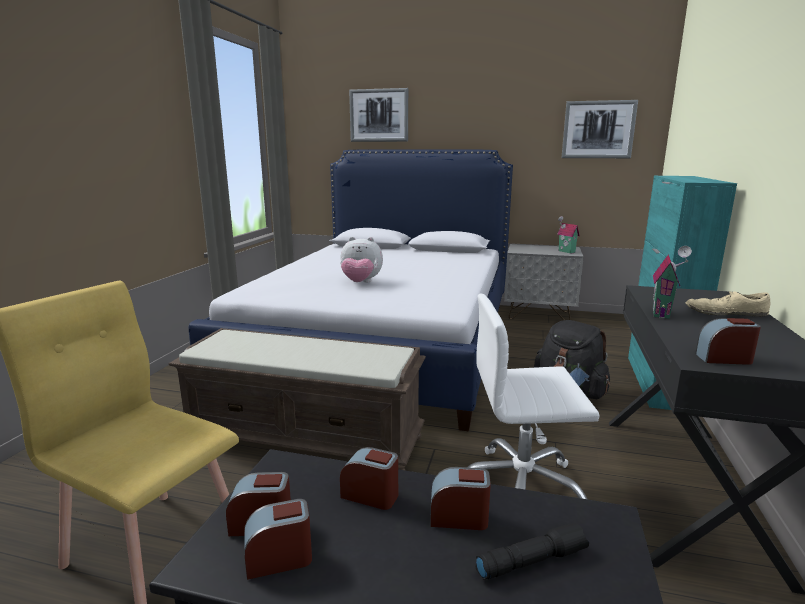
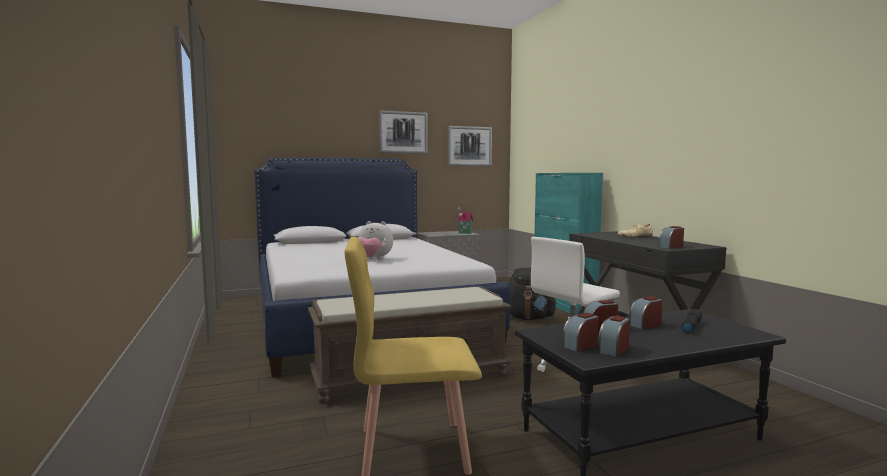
camera: 35 degrees left, 10 degrees down
(361, 283) = (374, 259): plush toy -> plush toy turned 45 degrees clockwise
(379, 115) = (300, 128): picture -> picture (403, 132)
(663, 314) = (614, 239): toy house -> none

